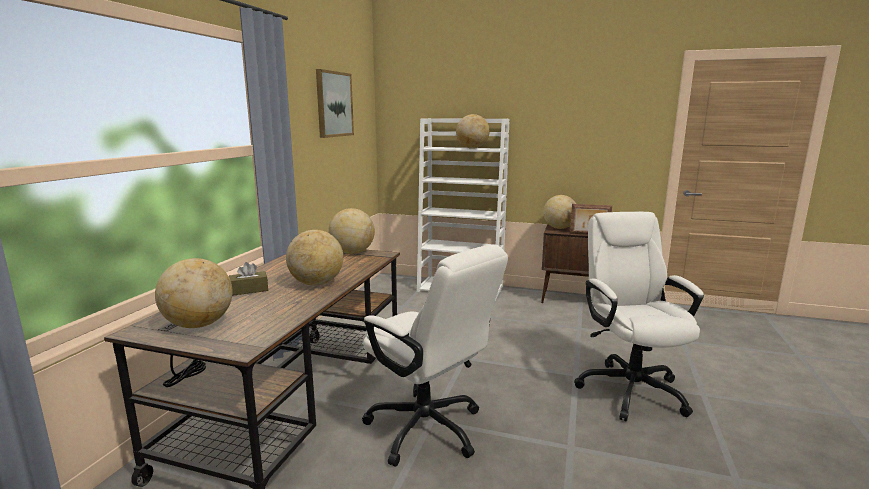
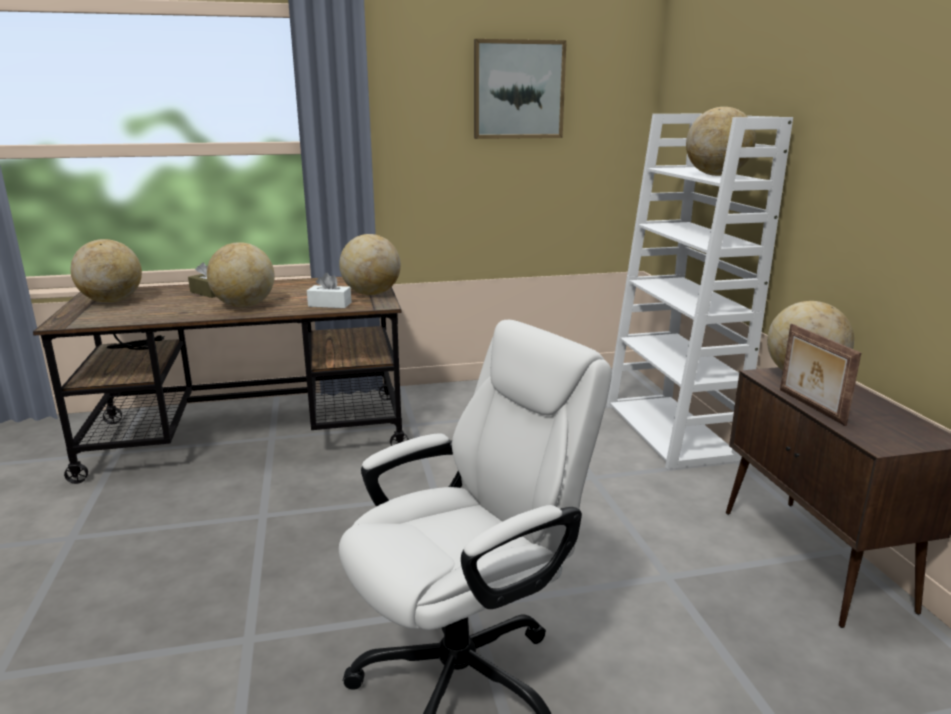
camera: 60 degrees right, 5 degrees up
(359, 264) = (330, 304): none -> white tissue box
(429, 431) = (238, 520): white office chair -> none

